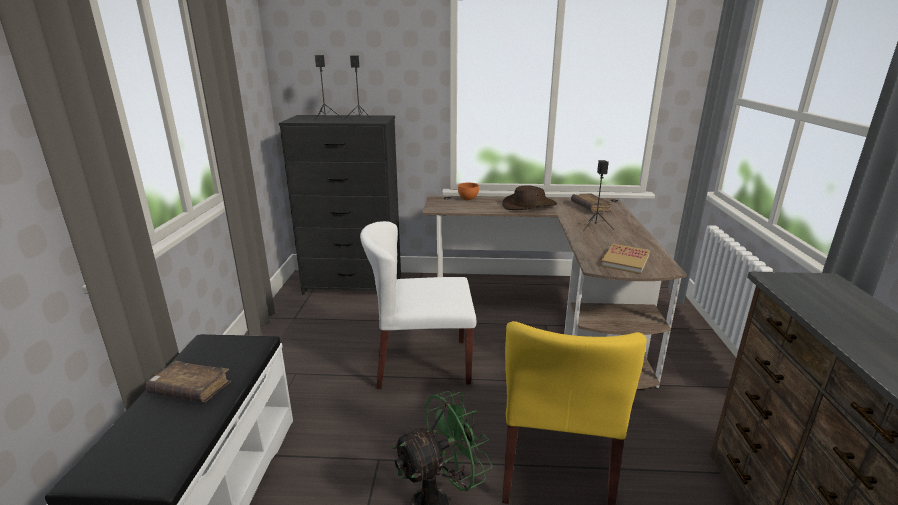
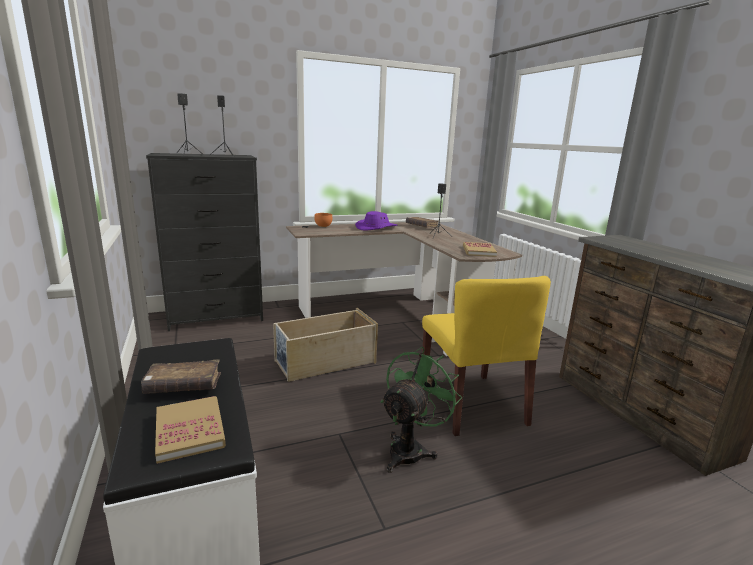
camera: 25 degrees left, 5 degrees down
(152, 446) = (190, 430): none -> book
(422, 363) = (324, 362): white chair -> beige storage box
(529, 206) = (376, 228): brown hat -> purple hat

